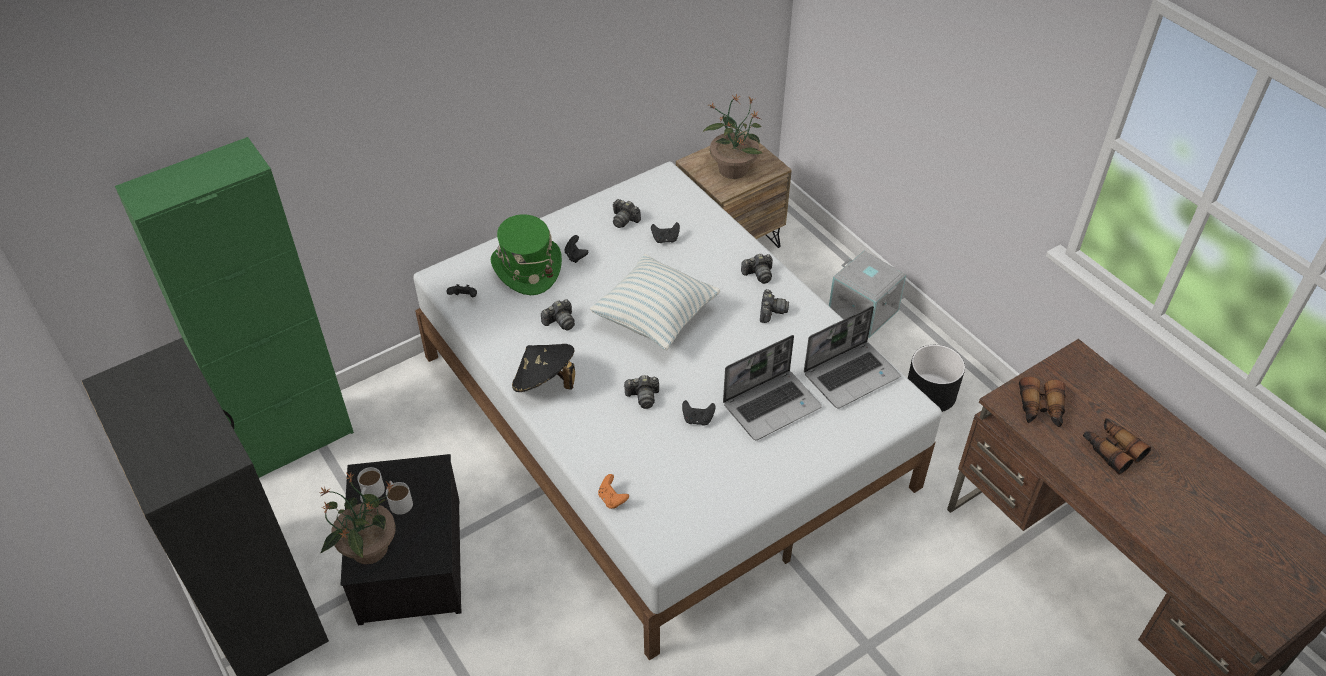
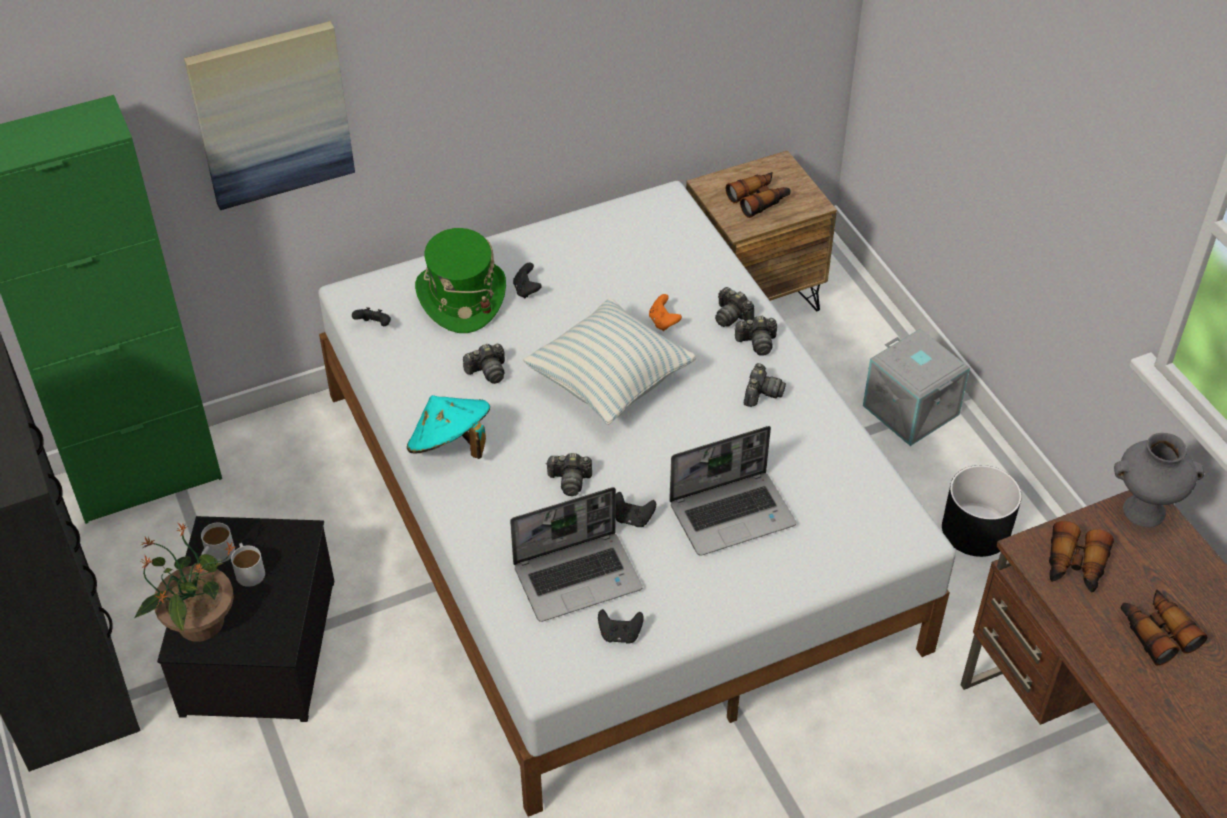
camera: 10 degrees right, 0 degrees up
(370, 141) = (272, 114): none -> picture
(545, 383) = (450, 446): black hat -> turquoise hat
(612, 499) = (501, 603): orange game controller -> orange game controller (663, 322)
(624, 219) = (600, 250): camera -> camera (731, 316)
(665, 239) = (647, 282): black game controller -> black game controller (620, 634)
(733, 169) = (759, 199): potted plant -> binoculars
(851, 375) = (846, 489): laptop -> laptop (578, 577)
(1078, 361) = (1144, 510): none -> grey vase

